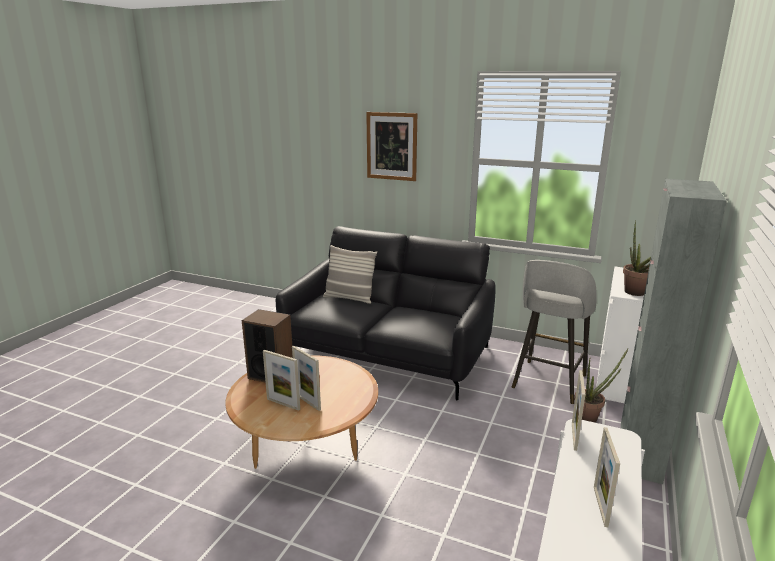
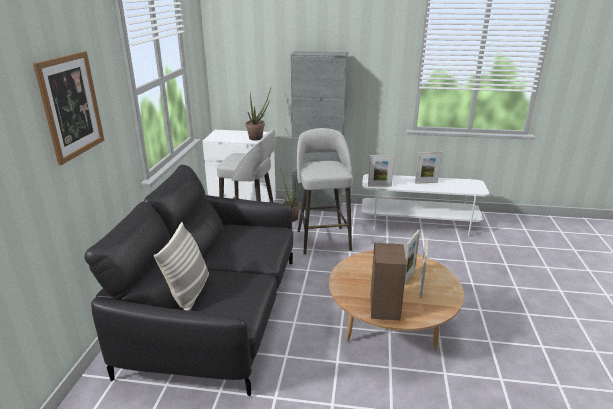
camera: 105 degrees left, 5 degrees up
(518, 436) = (323, 239): none -> grey stool

